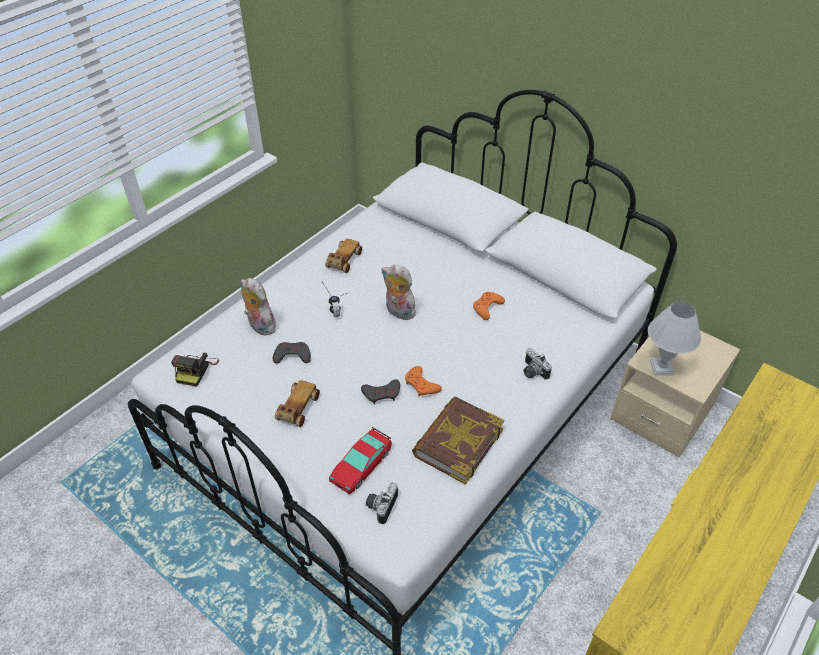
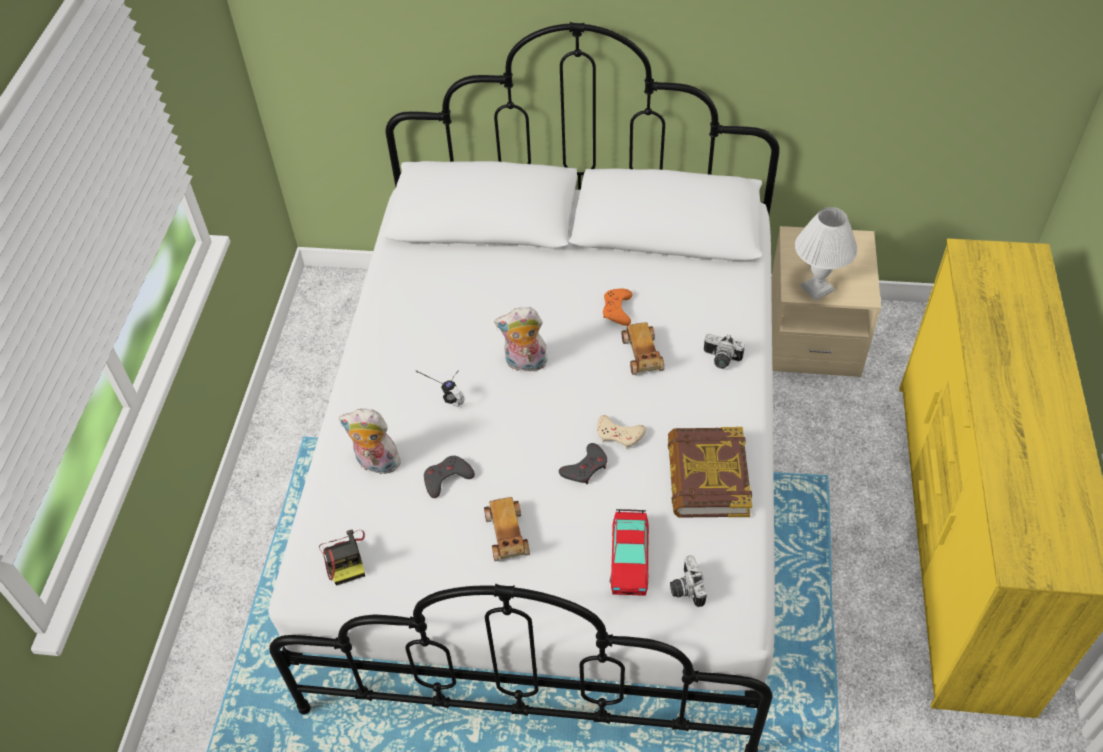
camera: 30 degrees left, 5 degrees up
(343, 261) = (407, 332): toy car -> toy car (642, 355)
(421, 385) = (619, 435): orange game controller -> beige game controller

